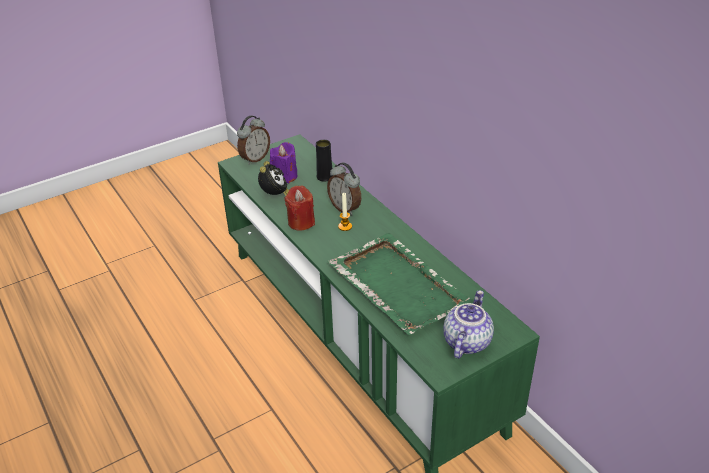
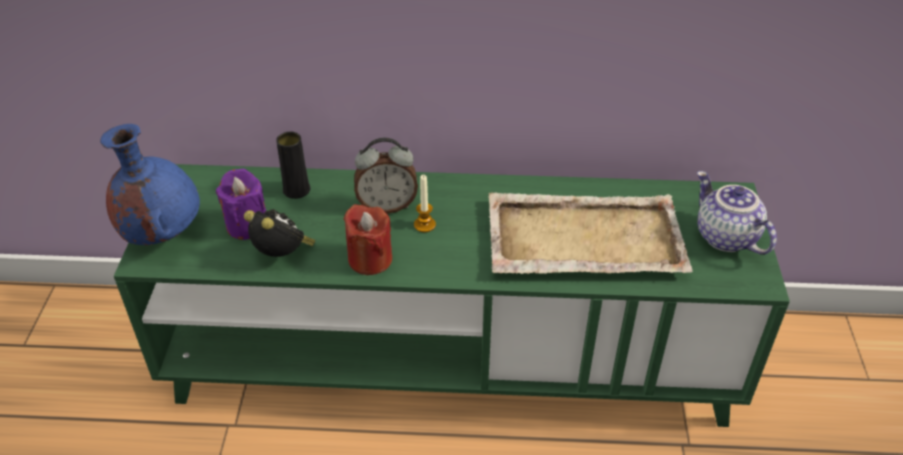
camera: 55 degrees left, 5 degrees up
(255, 158) = (162, 233): alarm clock -> blue vase
(397, 285) = (582, 238): green tray -> beige tray

